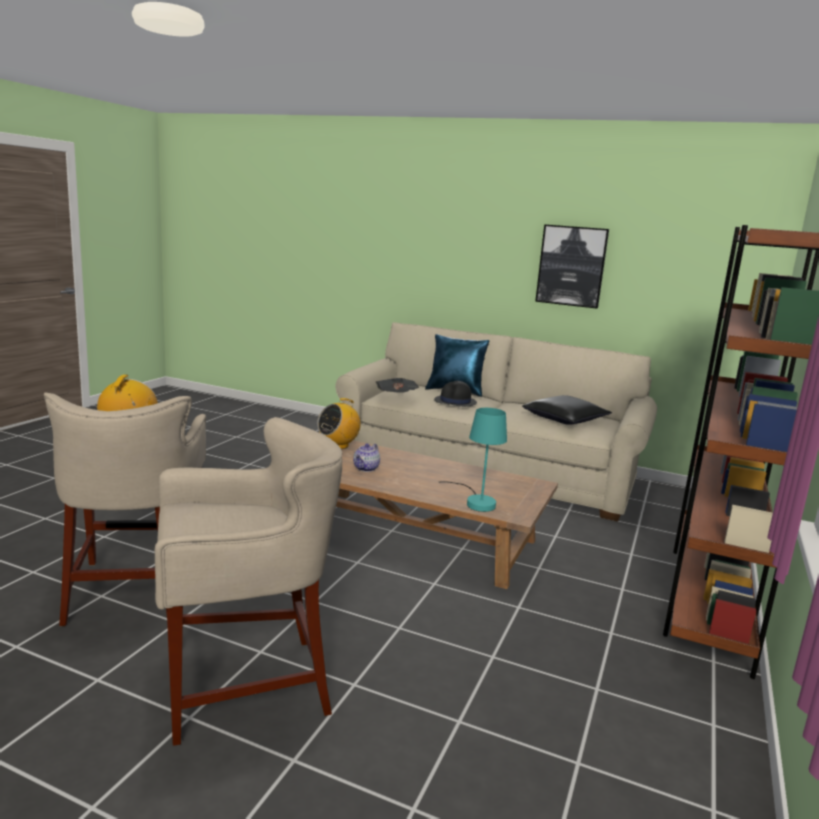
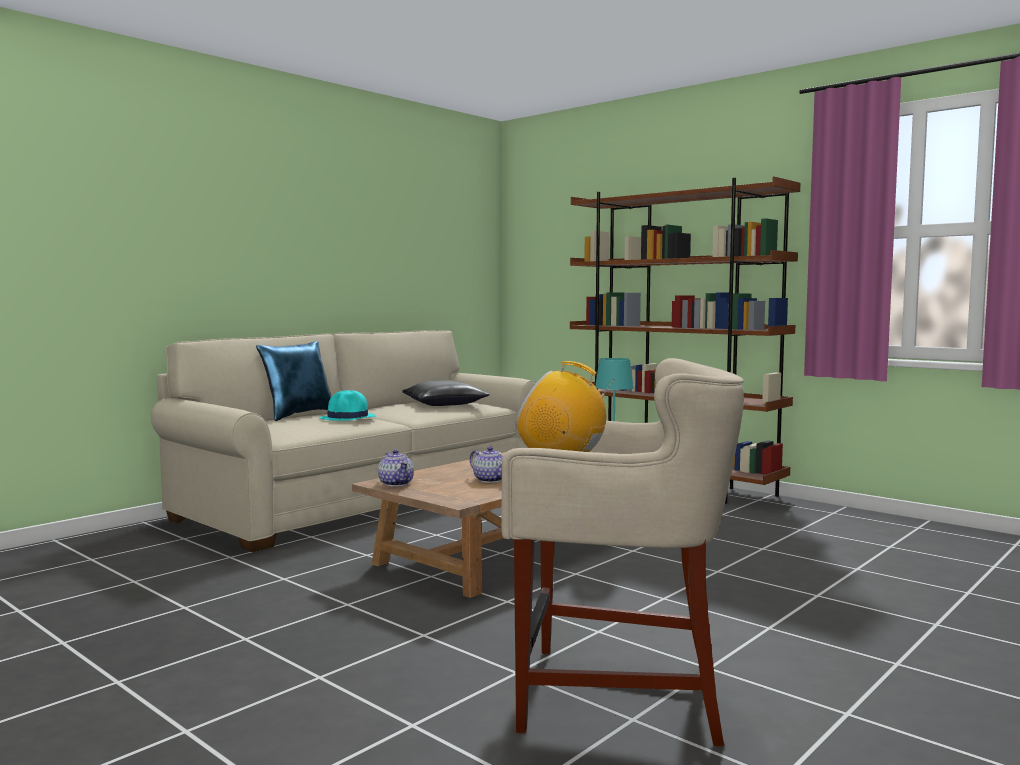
camera: 70 degrees left, 10 degrees down
(244, 684) = (832, 637): beige stool -> none
(338, 445) = (396, 483): radio -> teapot
(396, 397) = (302, 429): newspaper -> none
(455, 402) = (348, 418): black hat -> turquoise hat
(571, 266) = (352, 246): picture -> none

